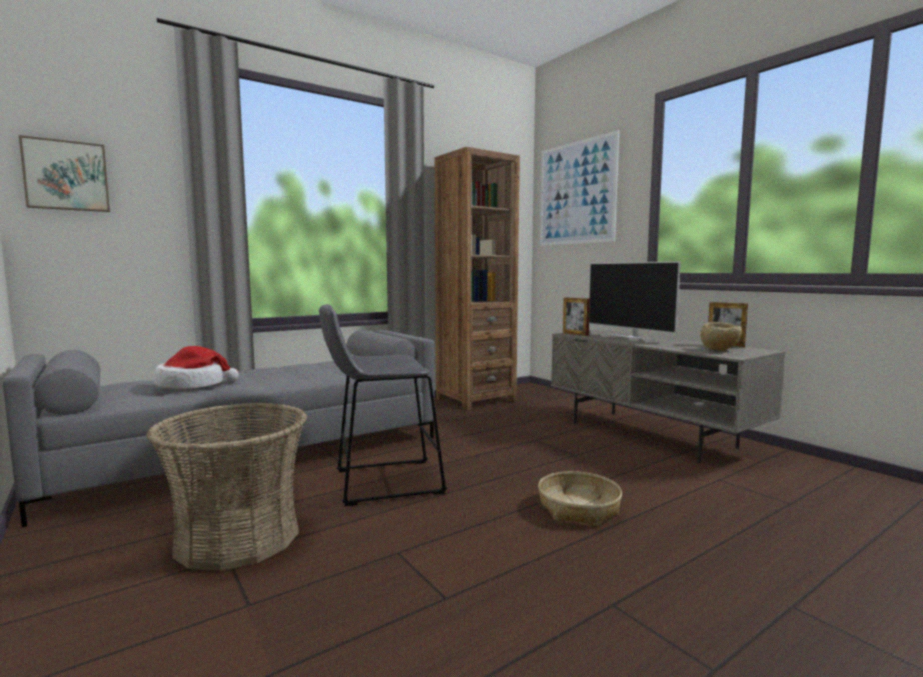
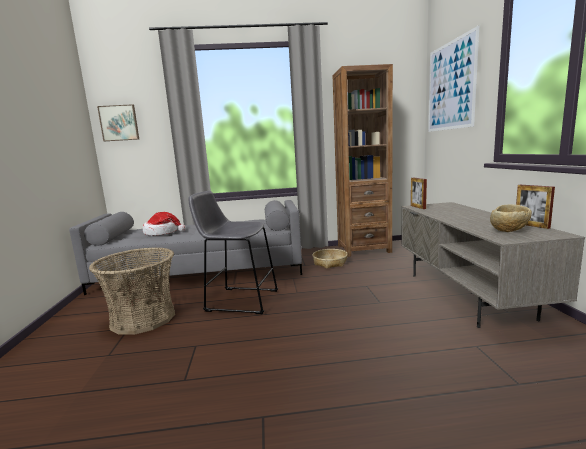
camera: 30 degrees right, 5 degrees up
(579, 508) = (329, 344): basket -> basket (330, 263)
(631, 337) = (459, 212): television -> none

